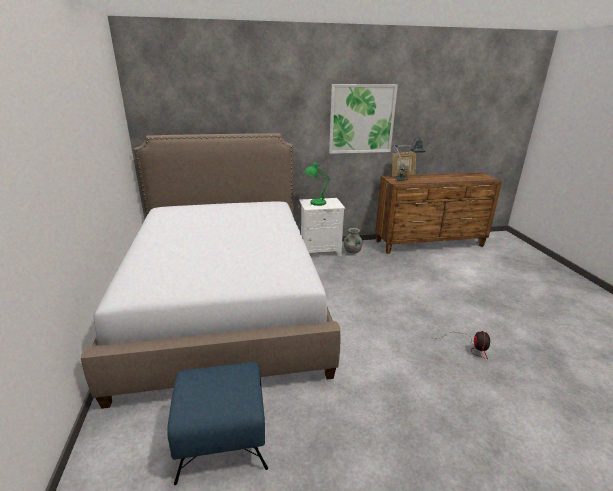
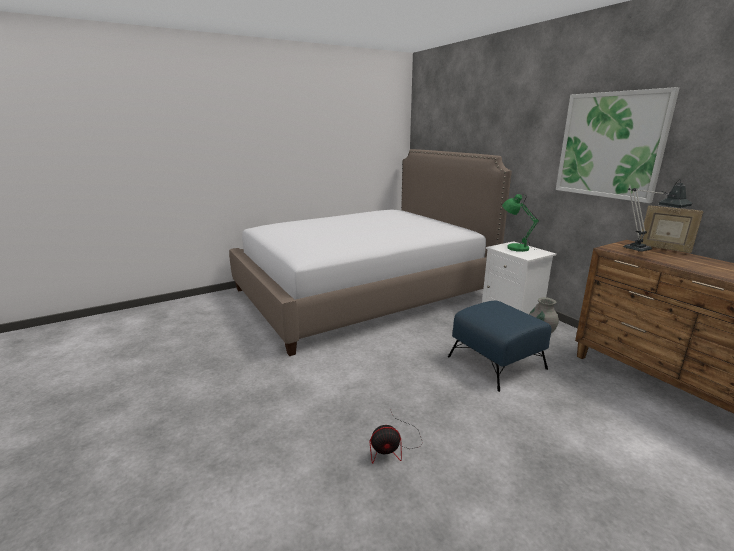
camera: 70 degrees right, 5 degrees down
(223, 437) = (219, 327): blue ottoman -> blue ottoman (496, 363)

